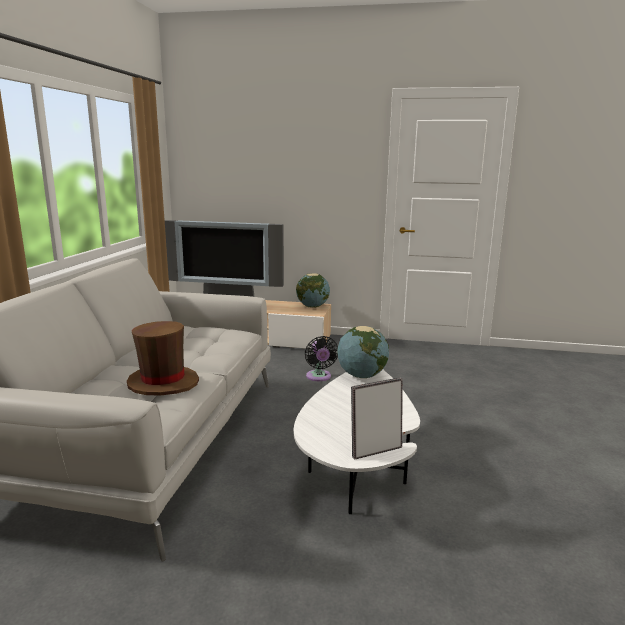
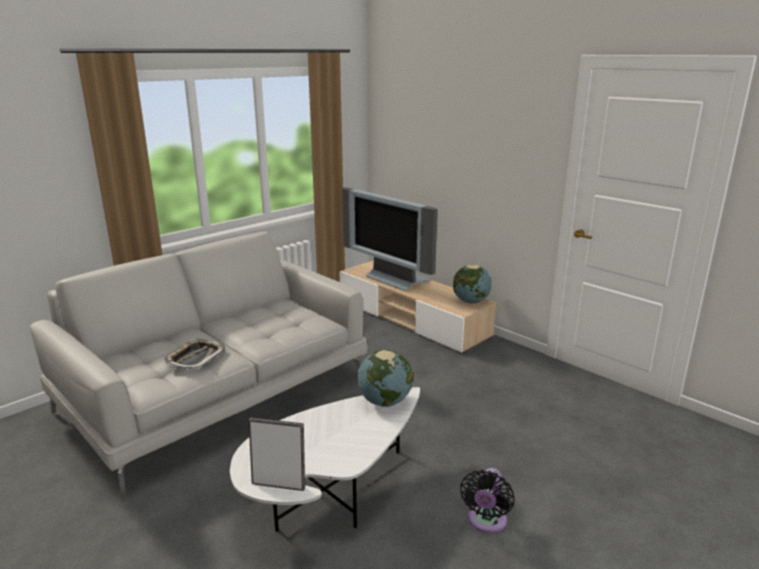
camera: 35 degrees right, 5 degrees up
(163, 383) = (195, 358): brown hat -> tray
(319, 377) = (420, 383): black fan -> black fan (486, 522)

